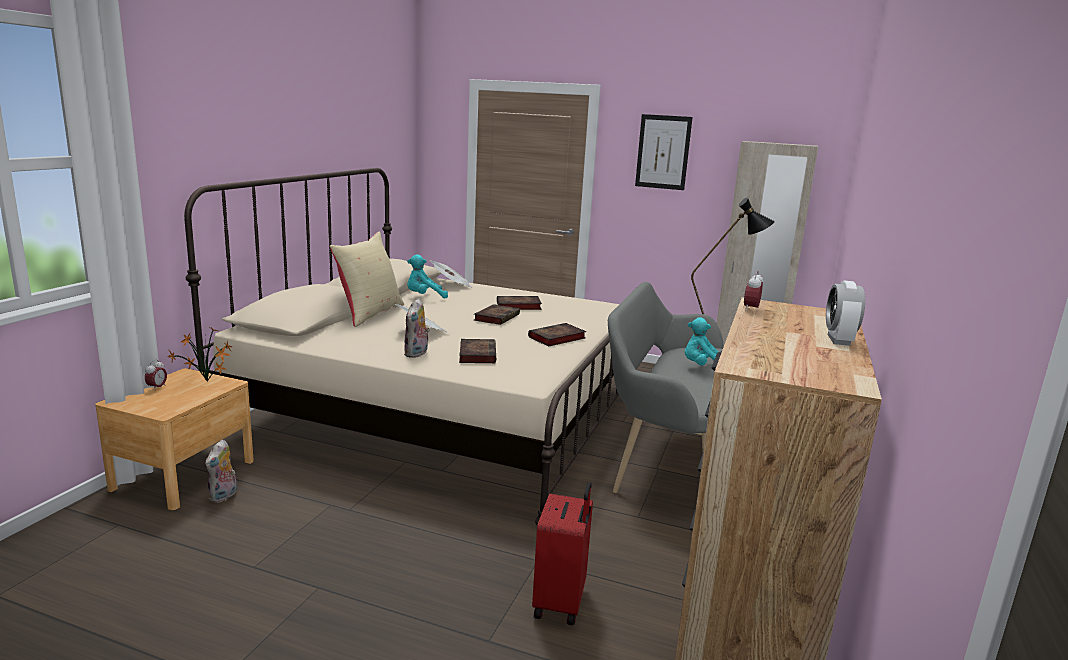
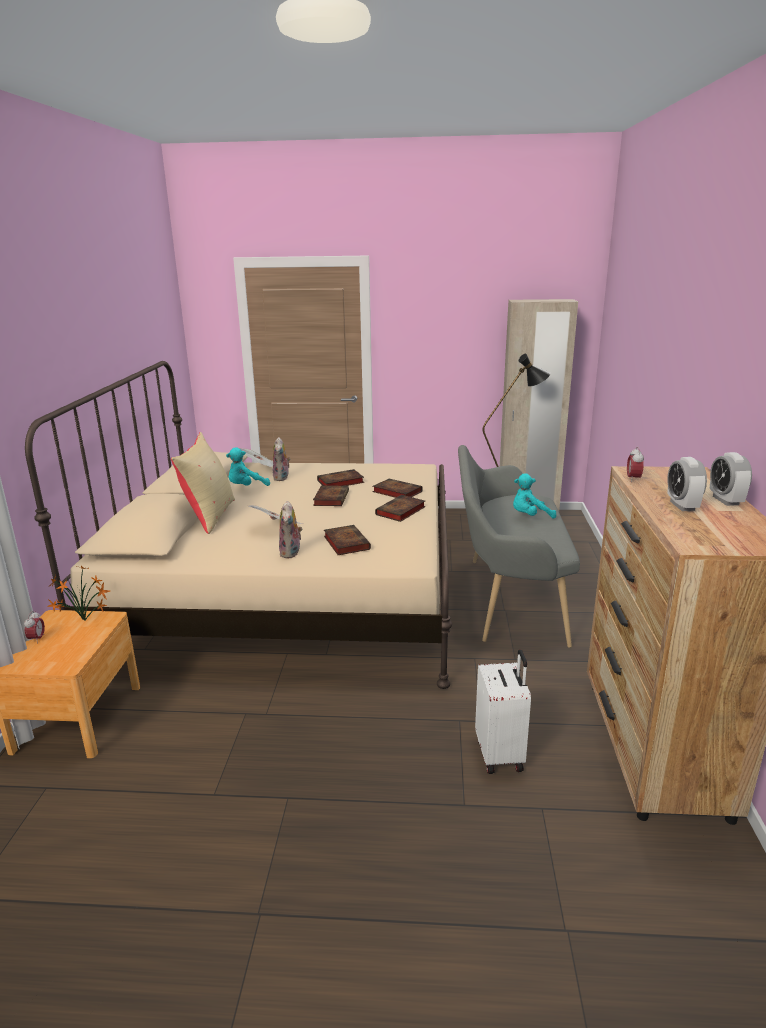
camera: 15 degrees left, 5 degrees up
(224, 496) = (135, 730): plush toy -> plush toy (282, 478)
(561, 603) = (501, 754): red suitcase -> white suitcase
(567, 322) = (396, 492): none -> book
(663, 152) = (435, 315): picture -> none
(777, 336) = (682, 506): none -> alarm clock

